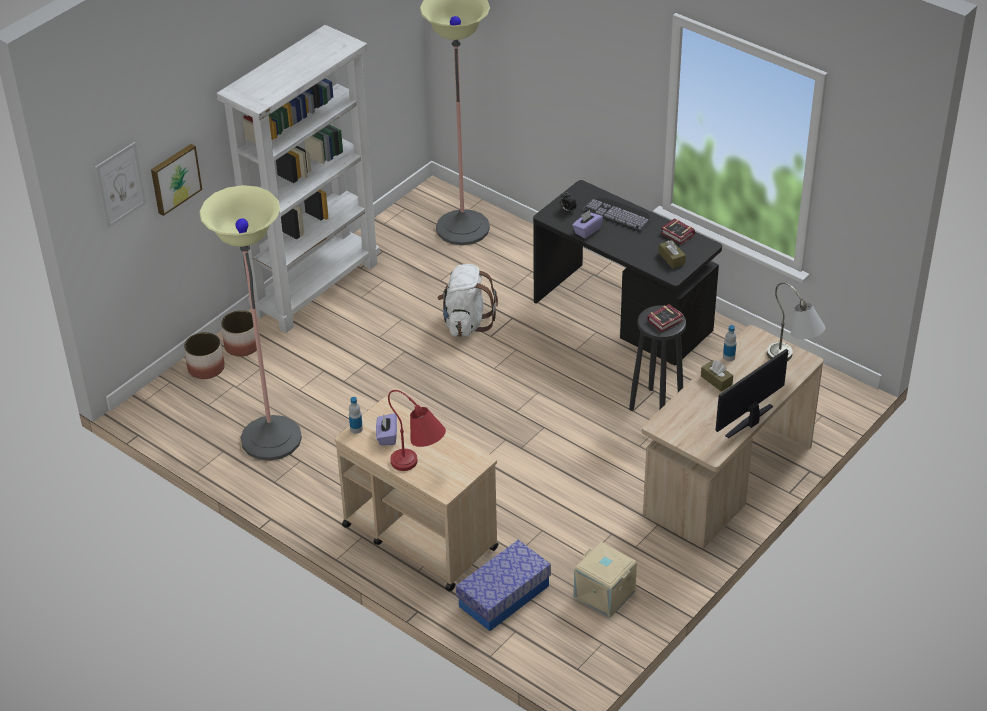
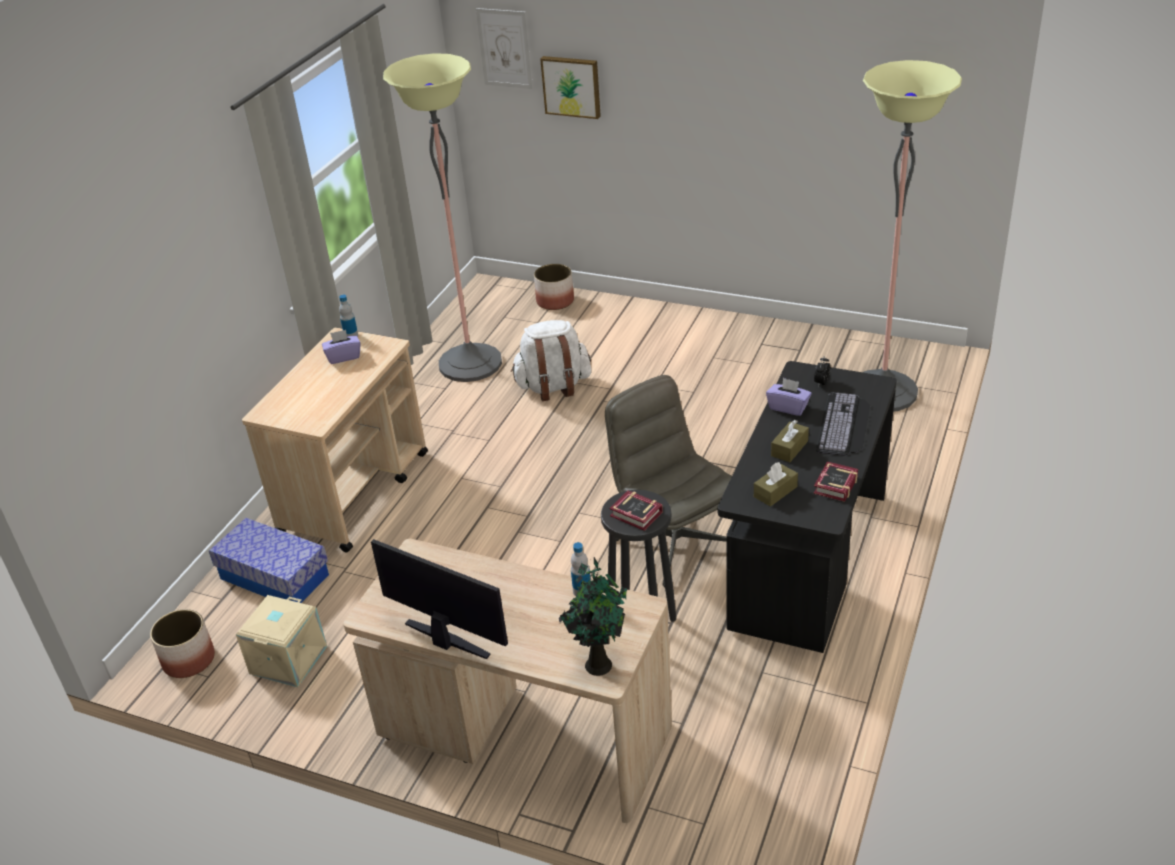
camera: 75 degrees right, 5 degrees down
(242, 346) = (596, 311): planter -> planter (188, 660)
(316, 288) = (710, 327): white bookcase -> none
(419, 468) = (296, 388): red table lamp -> none
(466, 322) = (714, 437): white backpack -> white backpack (553, 386)
(576, 371) = (674, 543): none -> grey office chair
(716, 380) = (525, 588): brown tissue box -> brown tissue box (789, 448)
(793, 362) = (598, 663): grey table lamp -> potted plant

